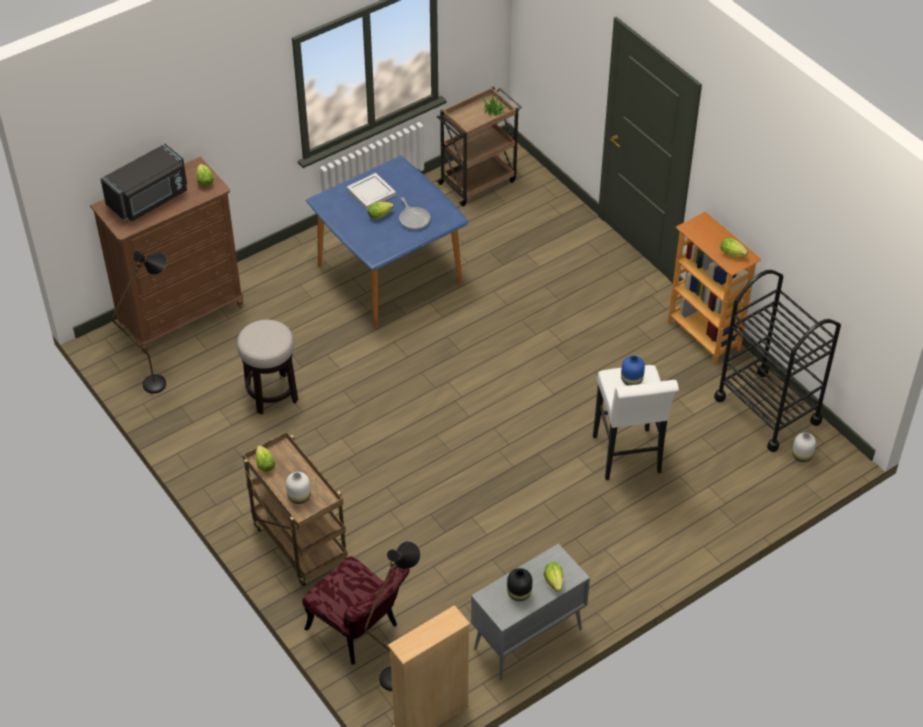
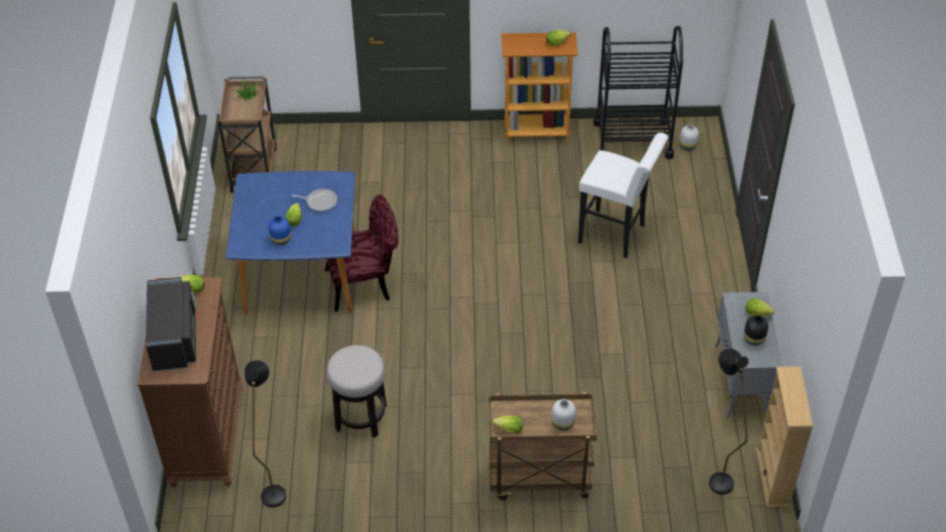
camera: 55 degrees left, 0 degrees up
(359, 631) = (659, 482): red chair -> red chair (365, 284)
(370, 193) = (262, 213): white tray -> none
(631, 380) = (608, 168): blue vase -> blue vase (281, 240)

